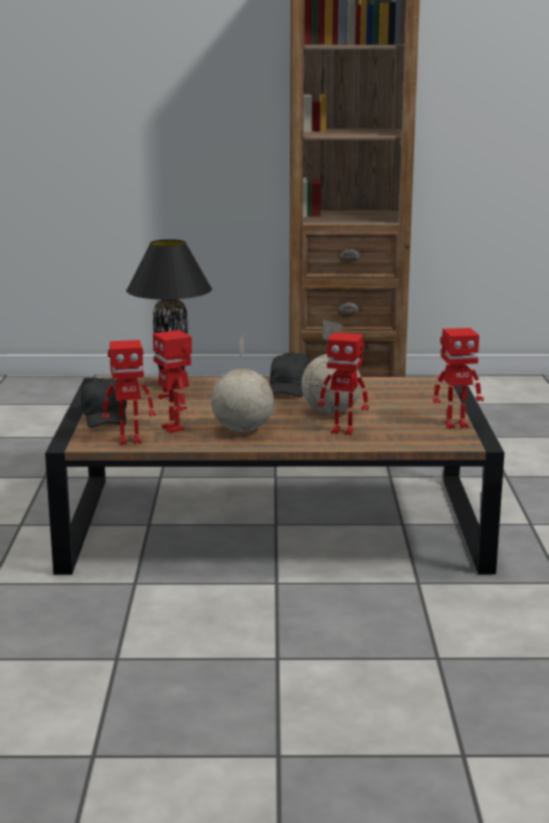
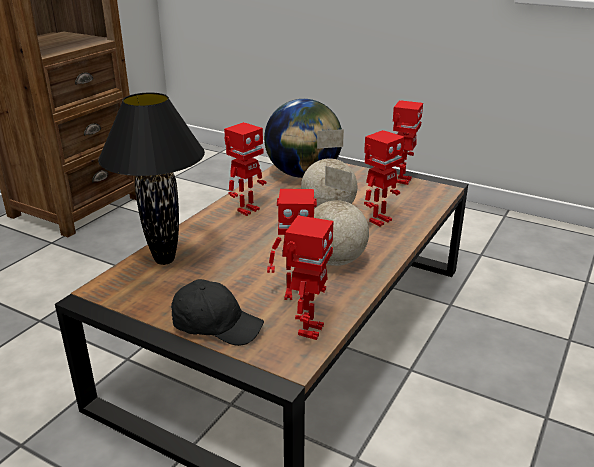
camera: 60 degrees left, 10 degrees up
(289, 388) = (247, 210): black cap -> toy robot
(398, 390) = (303, 174): none -> globe

